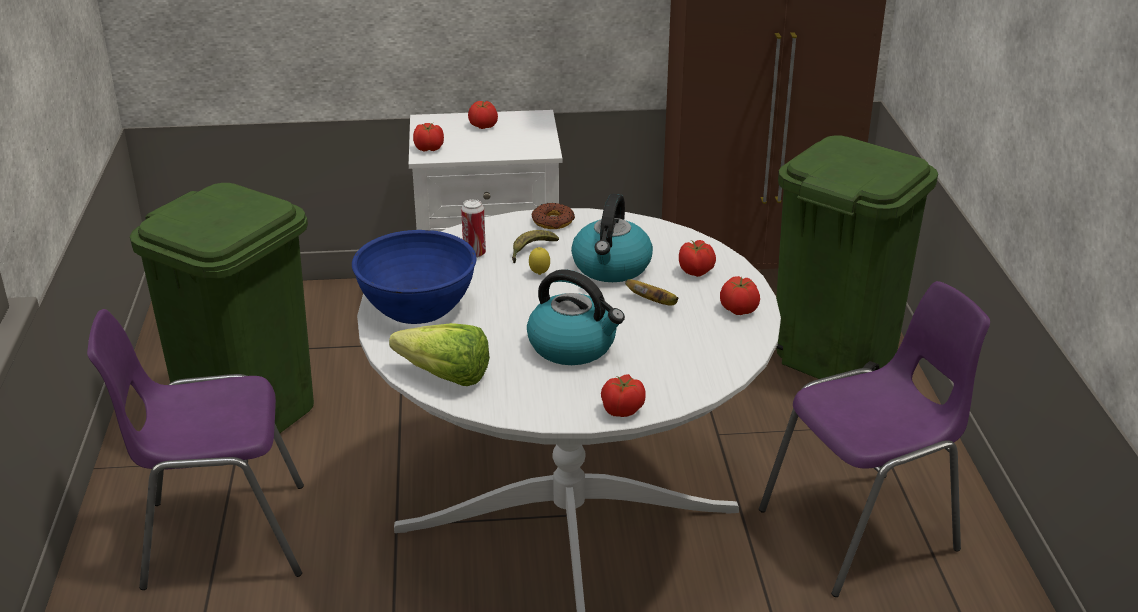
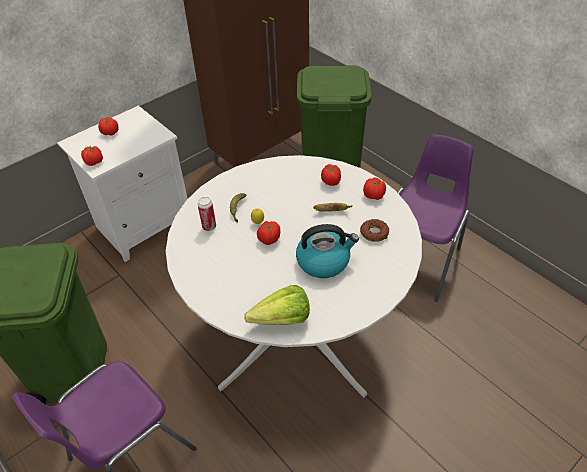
camera: 35 degrees left, 15 degrees up
(417, 307) = (217, 280): blue bowl -> none
(553, 221) = (228, 184): donut -> donut (374, 233)
(611, 267) = (289, 199): kettle -> none
(622, 410) = (388, 289): tomato -> tomato (269, 239)

